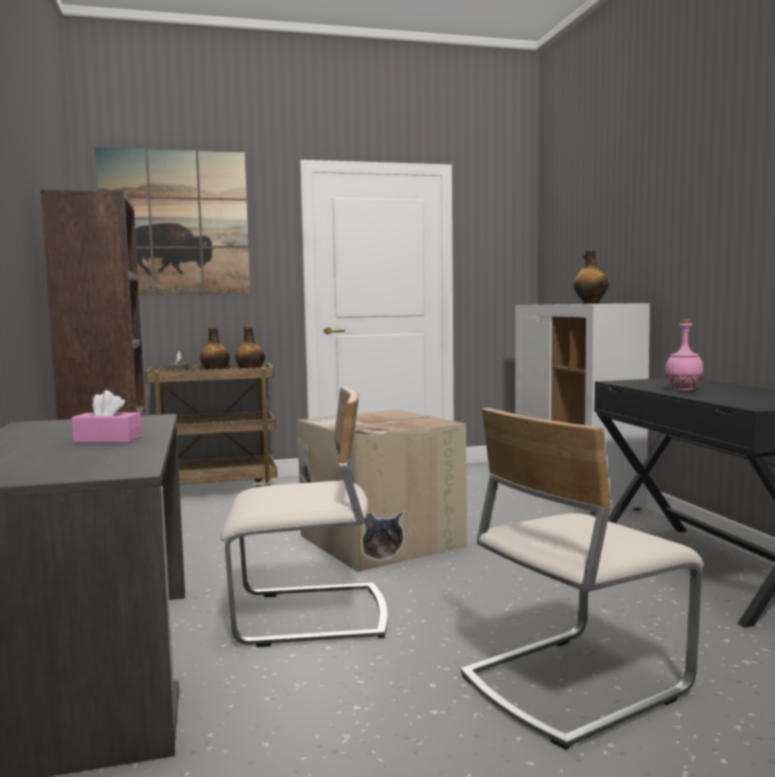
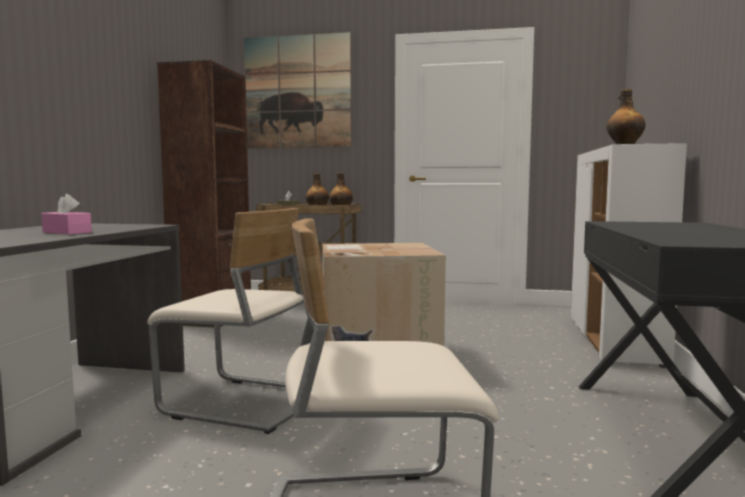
camera: 25 degrees right, 0 degrees up
(683, 390) = (650, 229): pink bottle -> none

